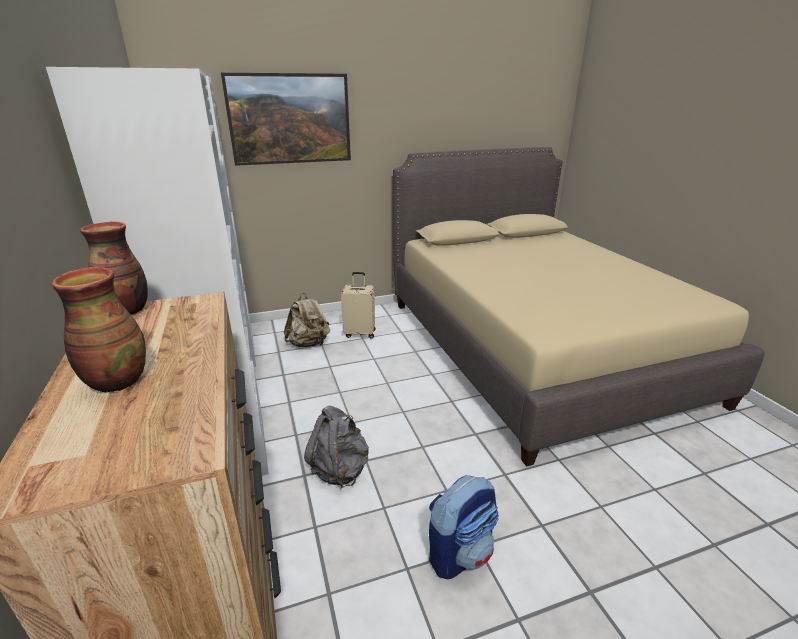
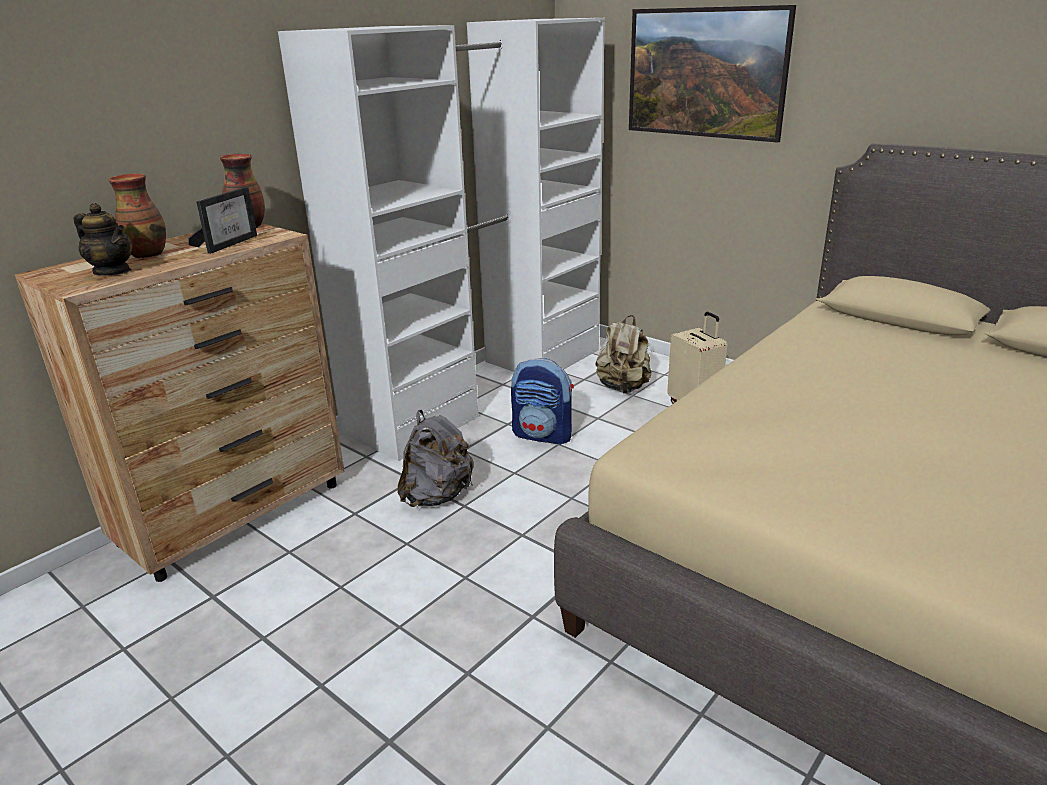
camera: 60 degrees right, 0 degrees up
(155, 414) = (112, 271): none -> teapot
(177, 328) = (228, 243): none -> picture frame
(460, 553) = (381, 616): backpack -> backpack (543, 435)

